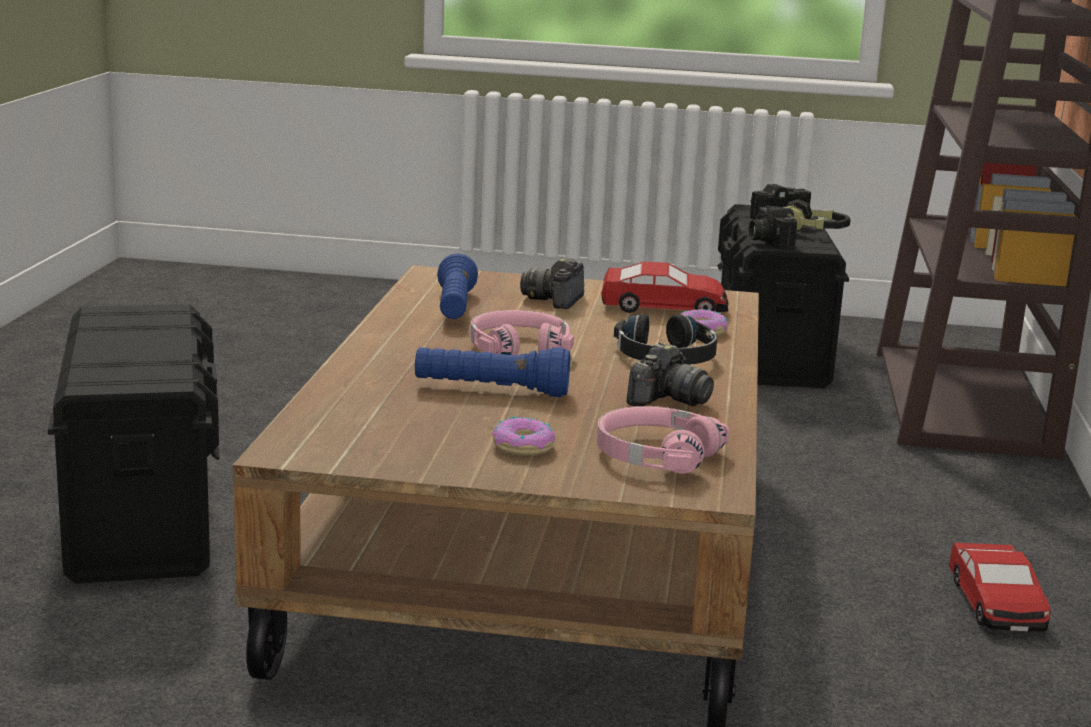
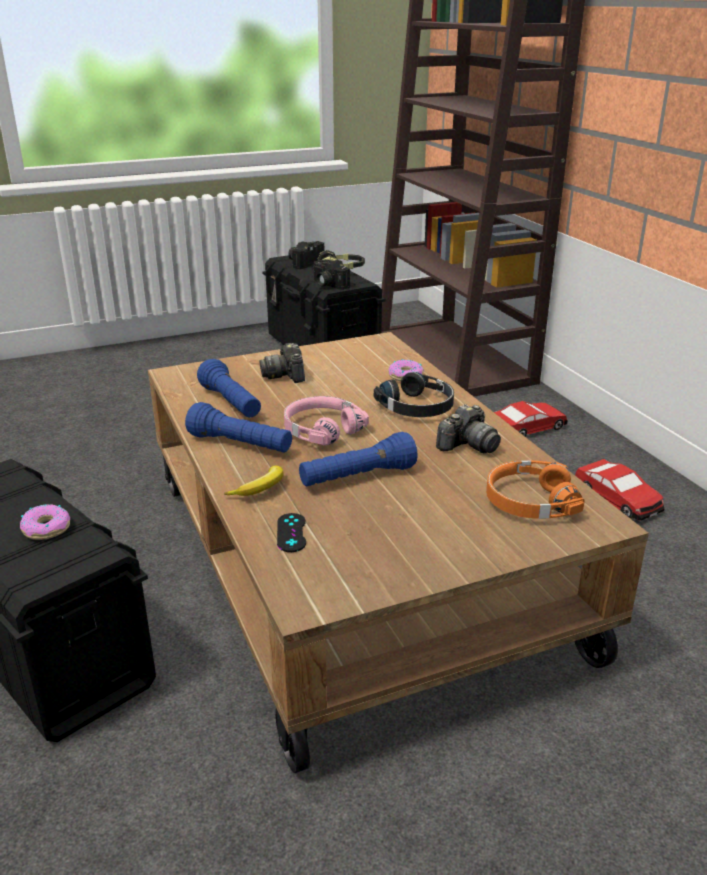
camera: 30 degrees left, 10 degrees up
(353, 408) = (291, 533): none -> black game controller
(376, 373) = (260, 488): none -> banana
(411, 339) = (240, 445): none -> blue flashlight
(524, 447) = (448, 526): donut -> donut (47, 528)
(655, 455) = (529, 501): pink headphones -> orange headphones
(664, 307) = (357, 361): toy car -> toy car (528, 428)
(667, 400) = (468, 445): camera -> camera turned 45 degrees clockwise

